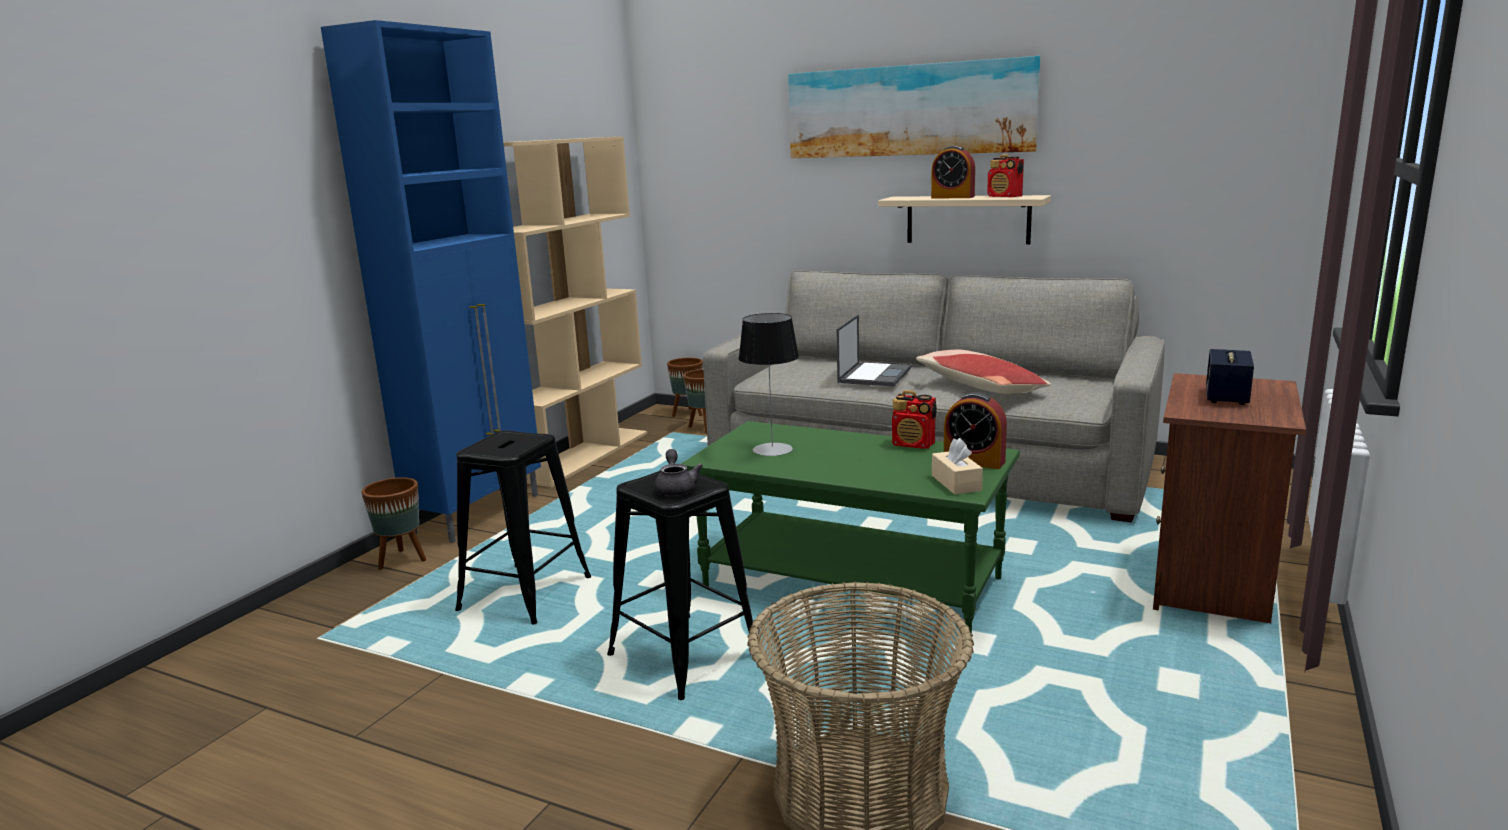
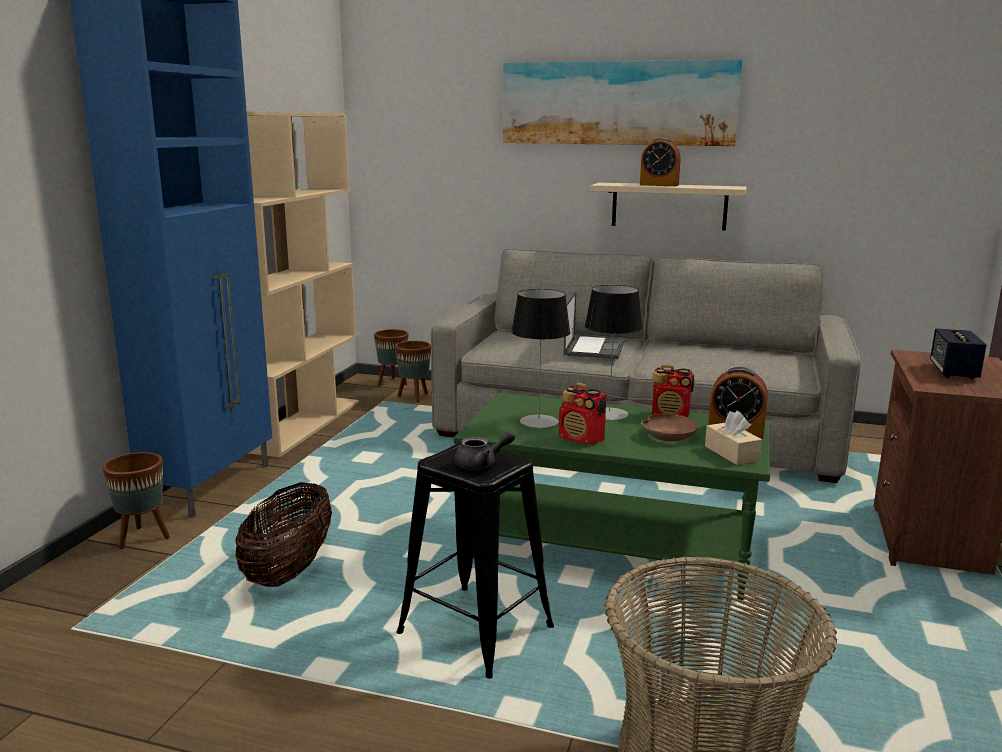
camera: 10 degrees left, 0 degrees up
(526, 594) = (289, 570): black stool -> basket
(676, 488) = (482, 464): grey teapot -> grey teapot turned 90 degrees clockwise
(849, 442) = (609, 414): none -> table lamp
(900, 464) = (669, 435): none -> brown bowl
(979, 386) = (694, 359): pillow -> none
(1005, 197) = (707, 186): radio -> radio (581, 439)

